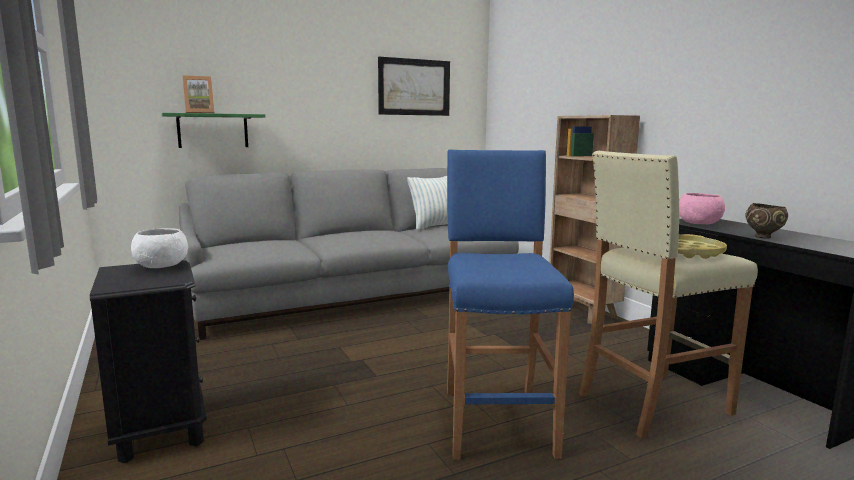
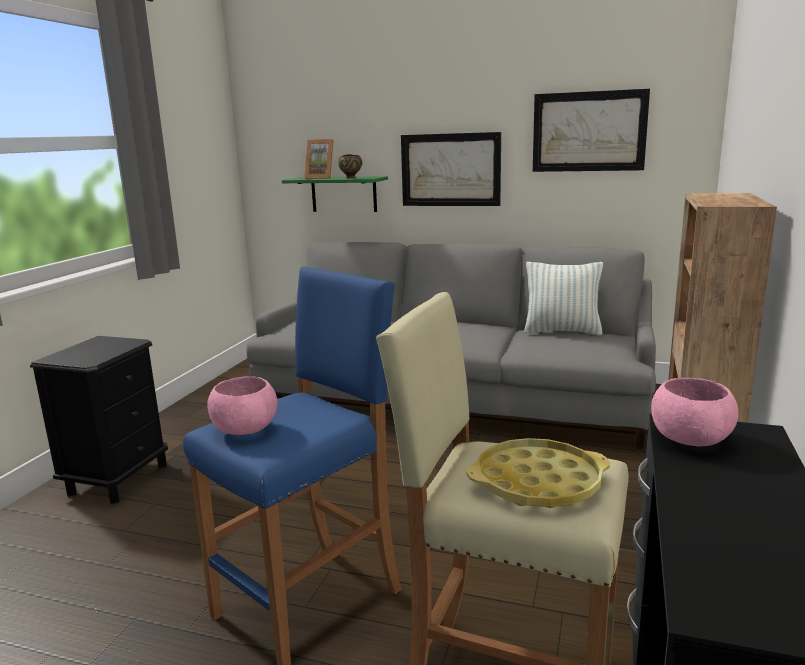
camera: 45 degrees right, 5 degrees up
(161, 266) = (121, 344): white bowl -> none
(315, 111) = (450, 170): none -> picture
(497, 270) = (245, 429): none -> pink bowl
(764, 237) = (689, 506): brown bowl -> brown bowl (351, 178)

